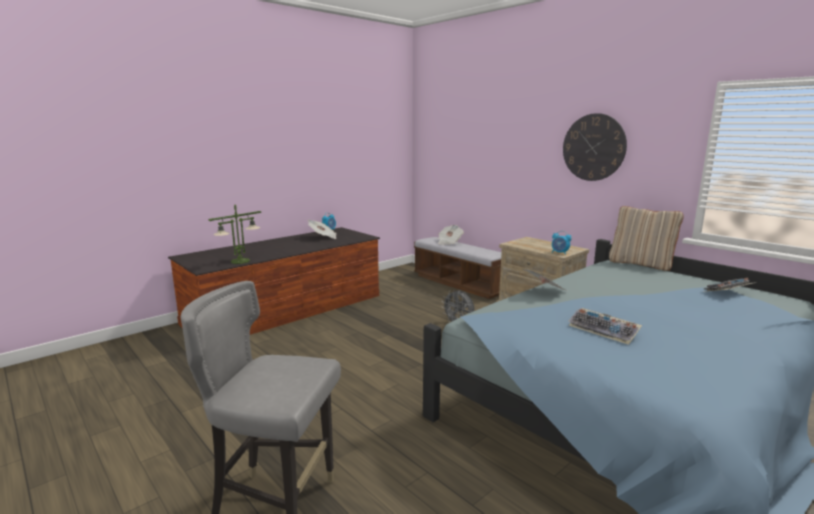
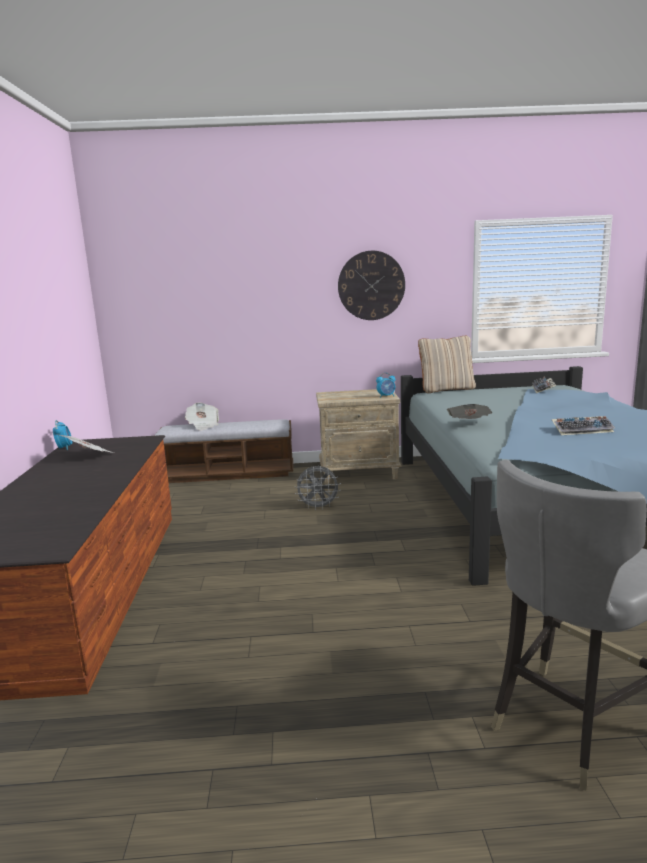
camera: 50 degrees left, 0 degrees up
(240, 261) = (79, 519): table lamp -> none

